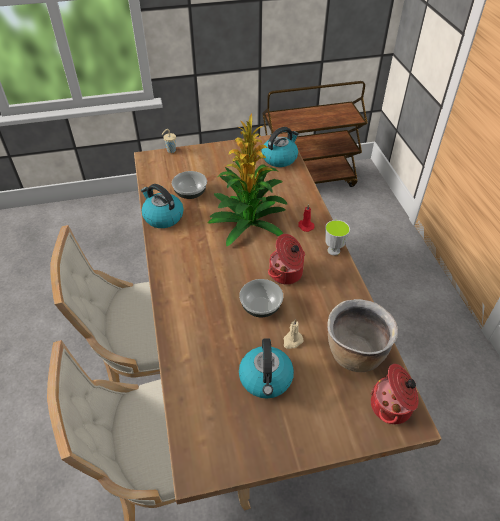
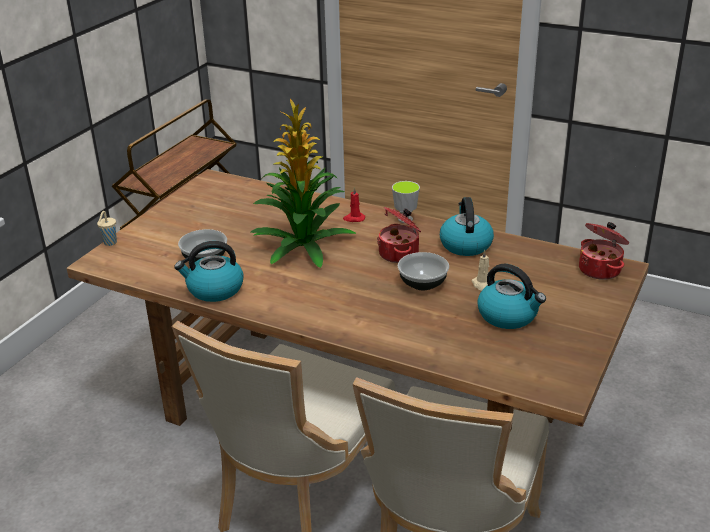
camera: 50 degrees left, 15 degrees down
(279, 158) = (237, 190): kettle -> kettle (465, 244)
(354, 353) = (531, 262): brown cooking pot -> none

